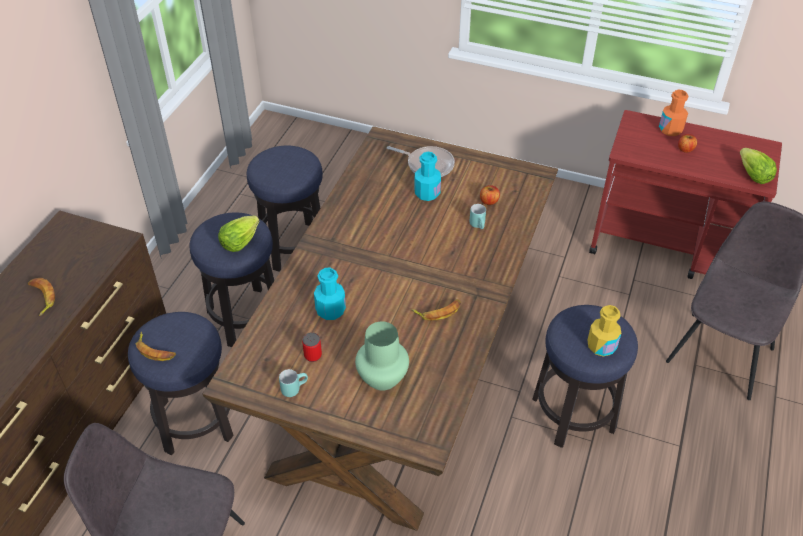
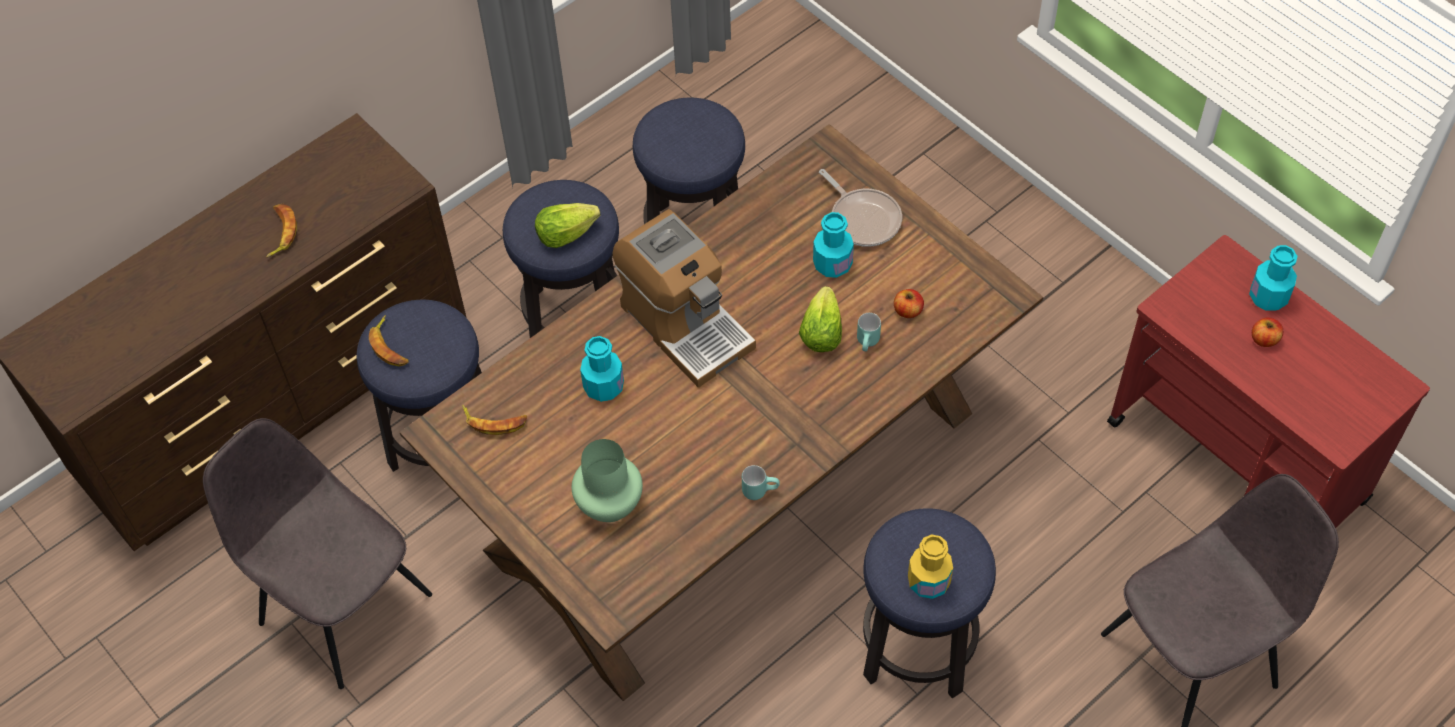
camera: 30 degrees right, 10 degrees up
(294, 388) = (502, 471): turquoise mug -> turquoise mug (760, 489)
(313, 355) = (547, 438): can -> none
(360, 256) = (685, 325): none -> coffee machine
(438, 311) = (732, 446): banana -> banana (494, 422)
(670, 129) = (1268, 297): orange bottle -> turquoise bottle
(753, 176) = (1333, 426): lettuce -> lettuce (821, 333)

